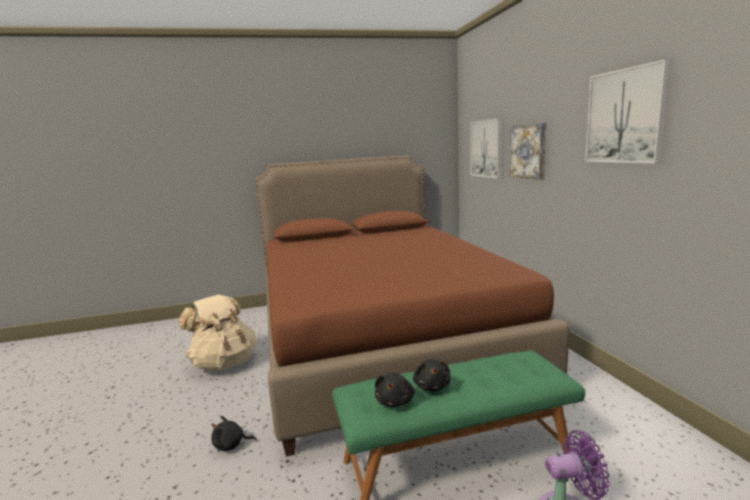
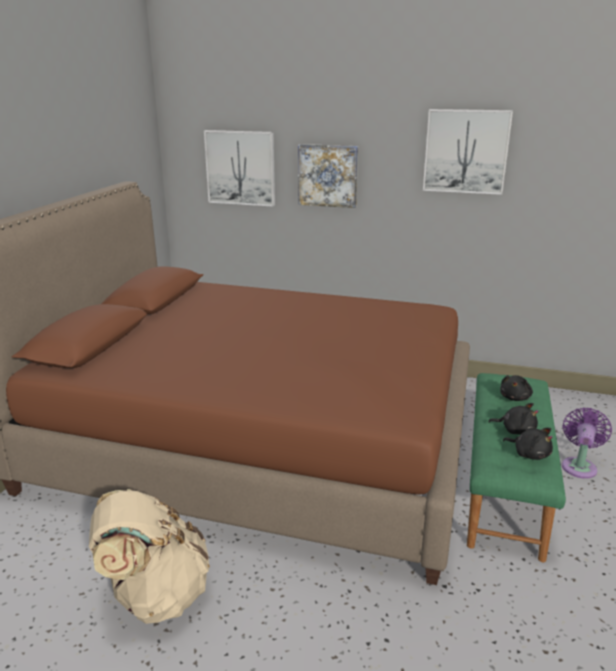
camera: 60 degrees left, 10 degrees up
(231, 445) = (385, 626): black plush toy -> black plush toy (515, 397)

